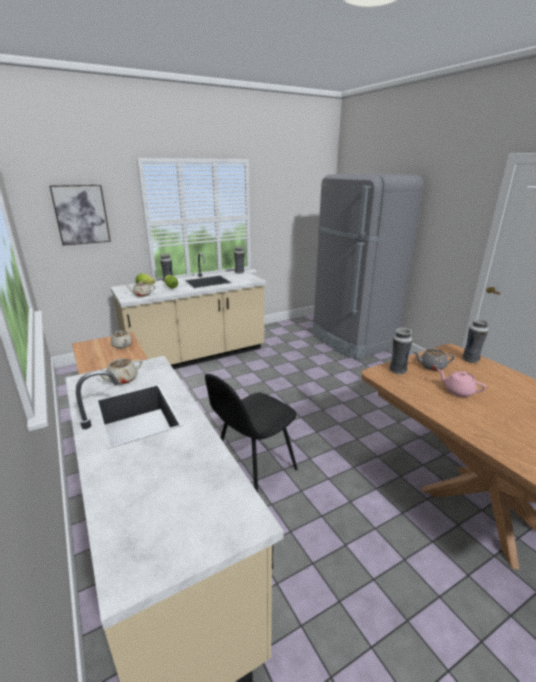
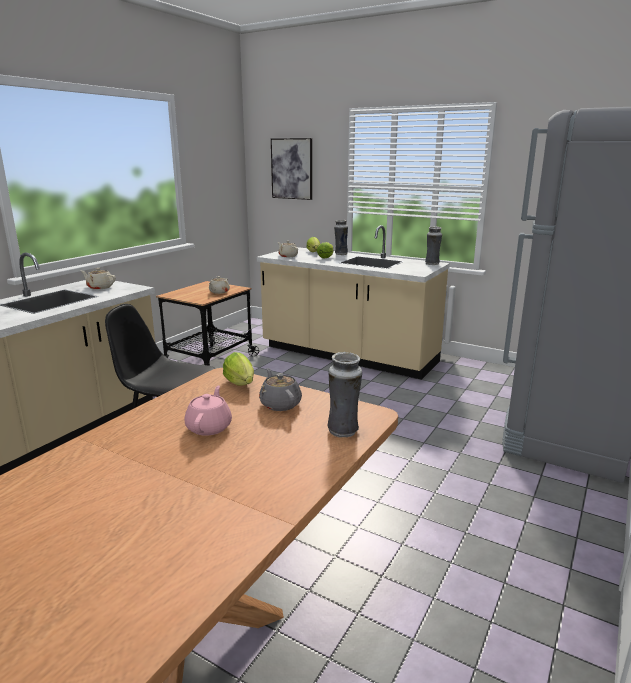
camera: 60 degrees right, 5 degrees down
(397, 371) = (241, 385): vase -> lettuce

